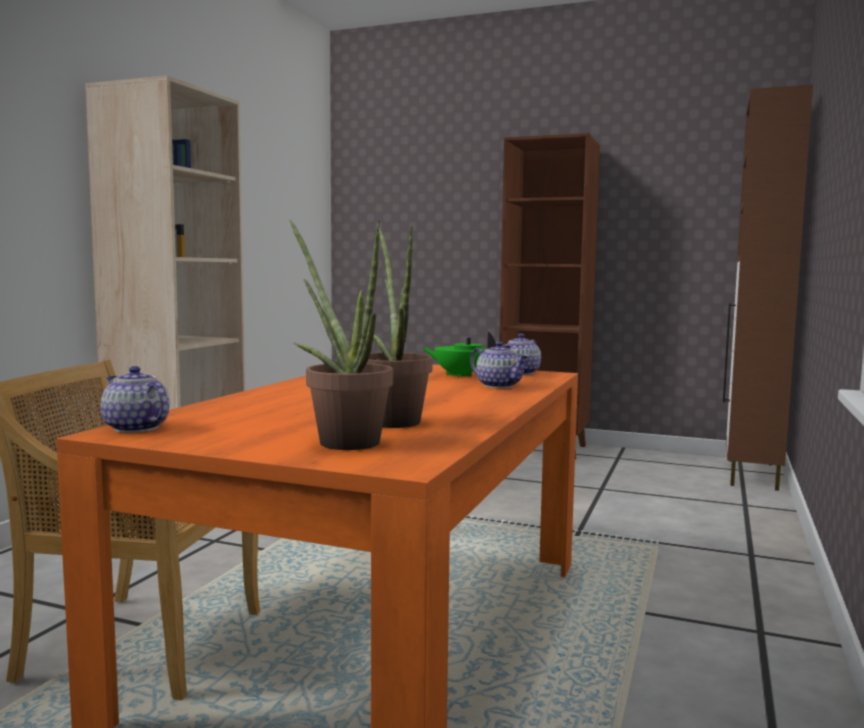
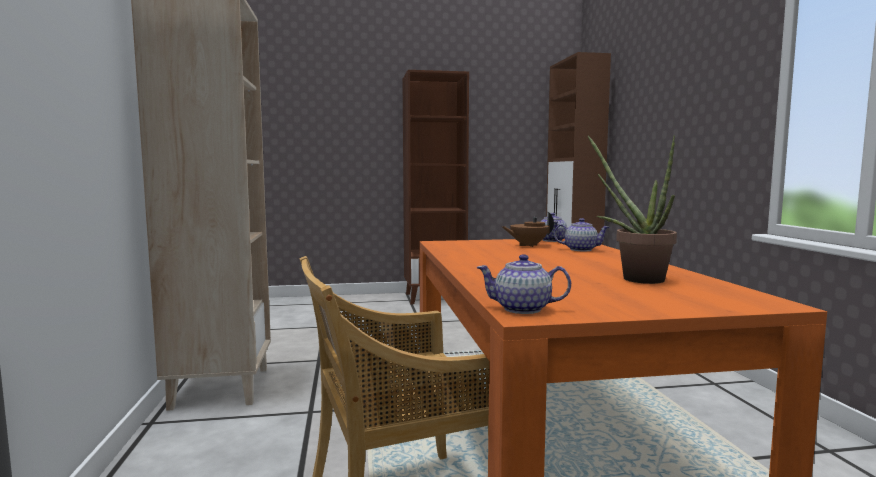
camera: 30 degrees left, 0 degrees up
(341, 440) = (675, 295): potted plant -> none
(459, 375) = (528, 245): green teapot -> brown teapot

